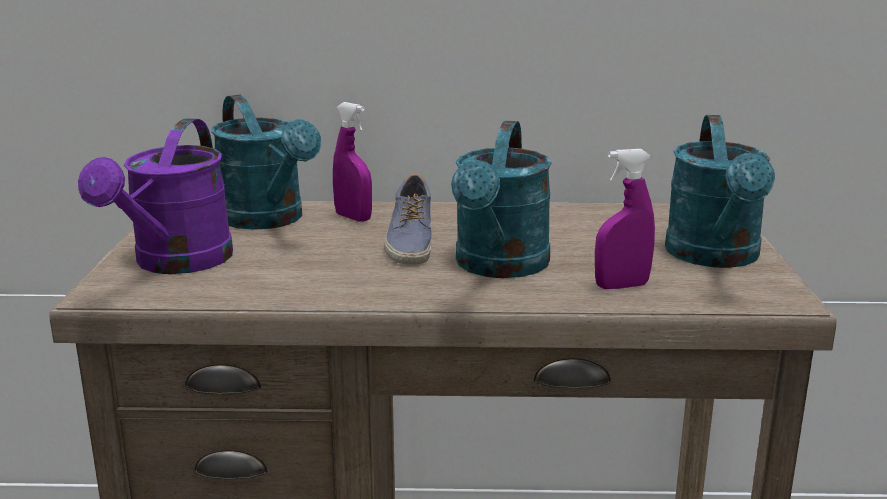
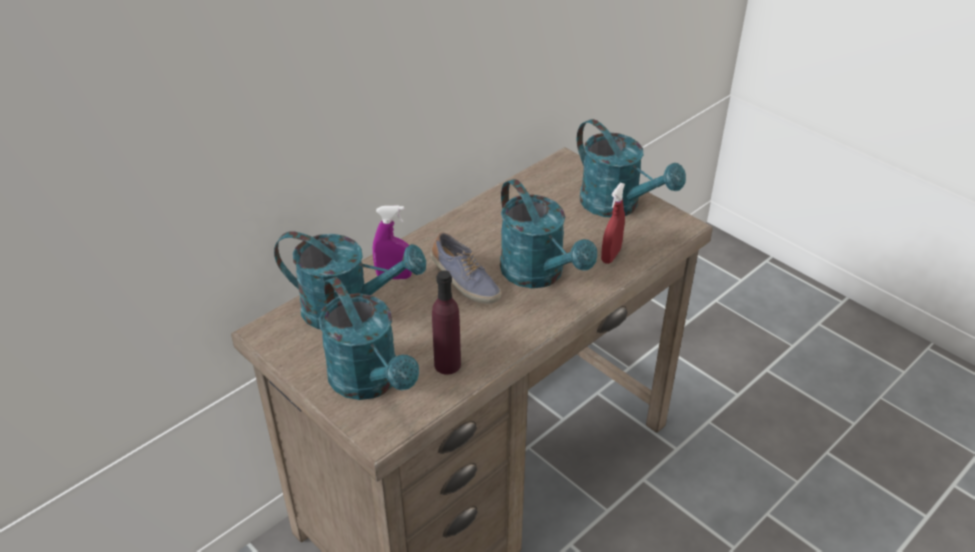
camera: 45 degrees left, 20 degrees up
(176, 263) = (370, 382): purple watering can -> turquoise watering can
(262, 282) = (447, 364): none -> purple bottle
(621, 286) = (611, 255): purple spray bottle -> red spray bottle

